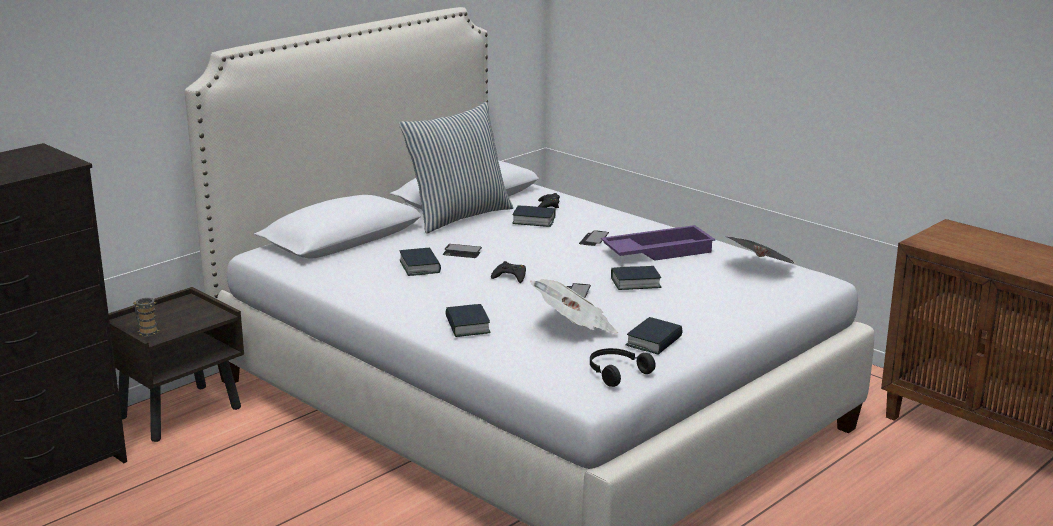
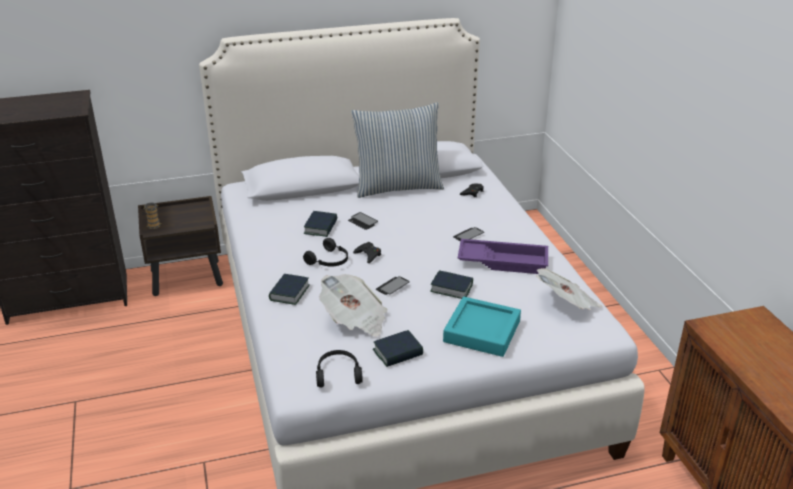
camera: 30 degrees right, 10 degrees up
(473, 291) = (329, 261): none -> black headphones
(533, 220) = (445, 205): book -> none
(712, 306) = (482, 331): none -> turquoise tray

